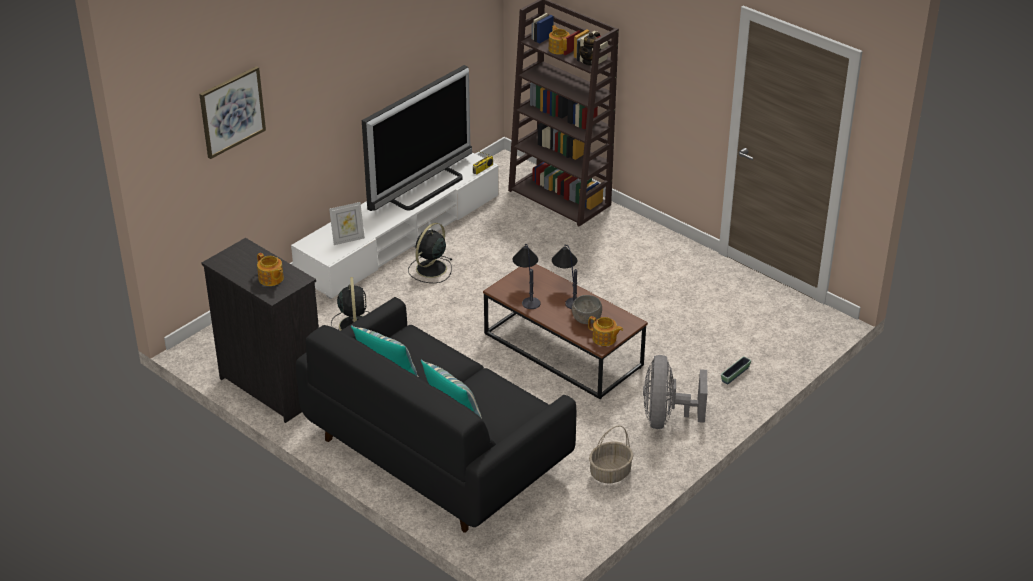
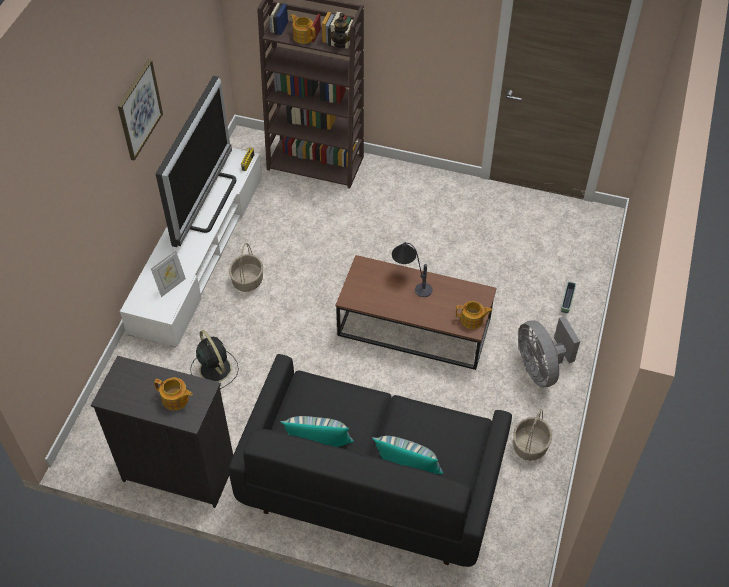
camera: 25 degrees left, 15 degrees up
(232, 111) = (50, 229): picture -> picture (139, 109)
(430, 269) = (248, 280): black fan -> basket
(527, 292) = (375, 292): table lamp -> none
(586, 320) = (444, 304): grey bowl -> none

